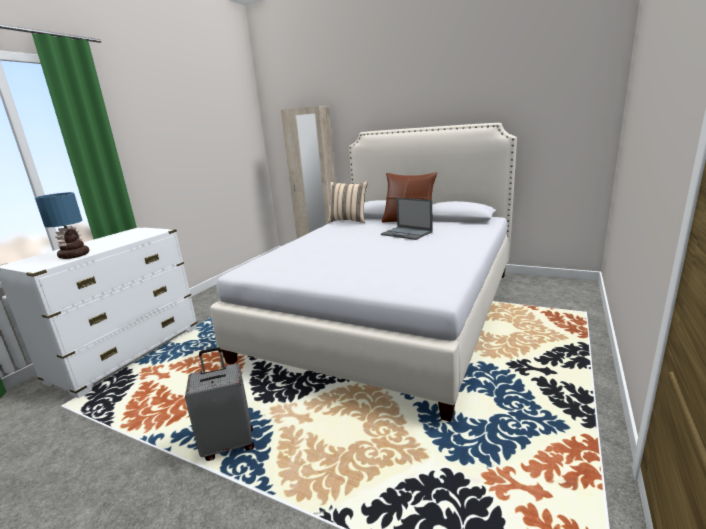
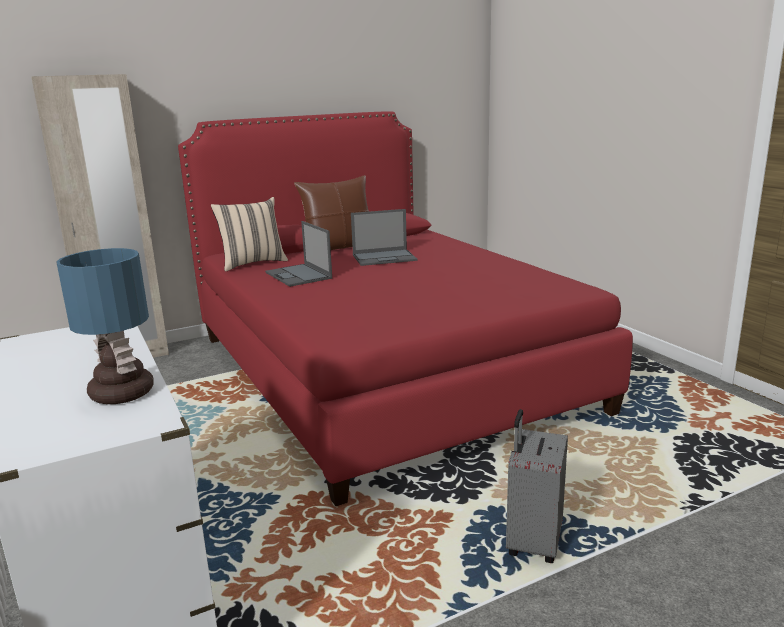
camera: 55 degrees left, 0 degrees up
(341, 232) = (299, 275): none -> laptop
(389, 311) = (382, 371): white bed -> red bed

